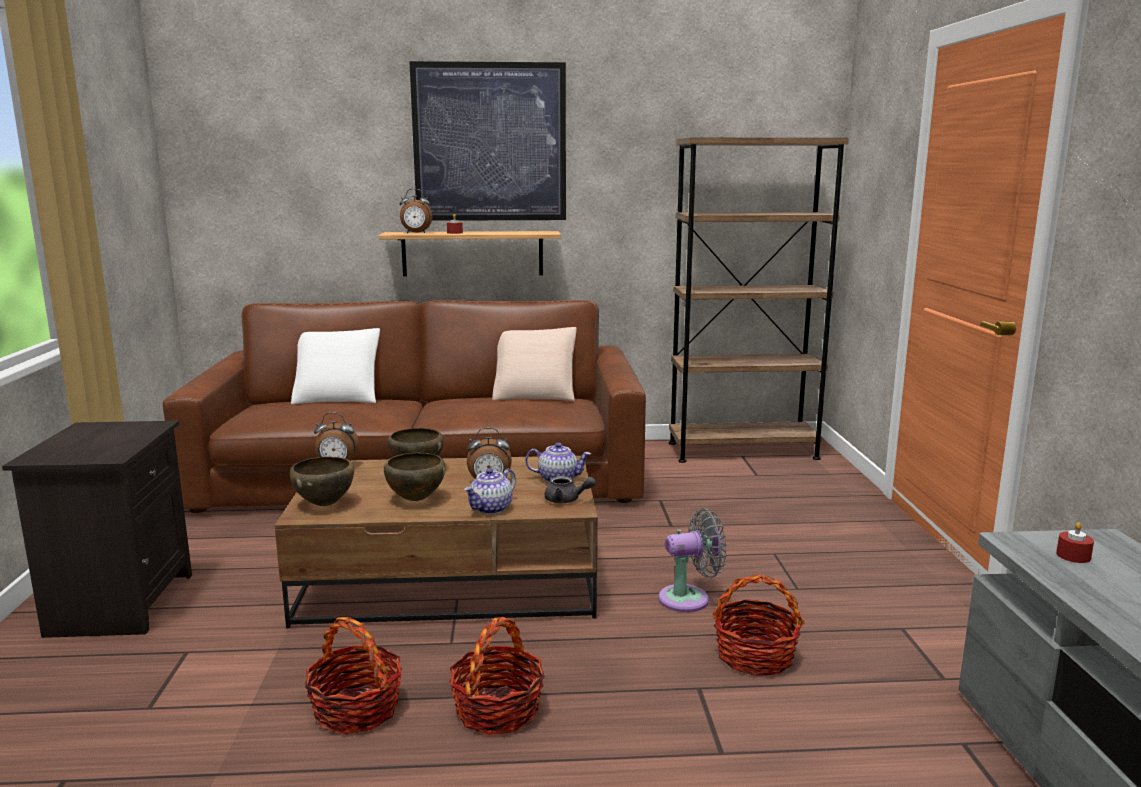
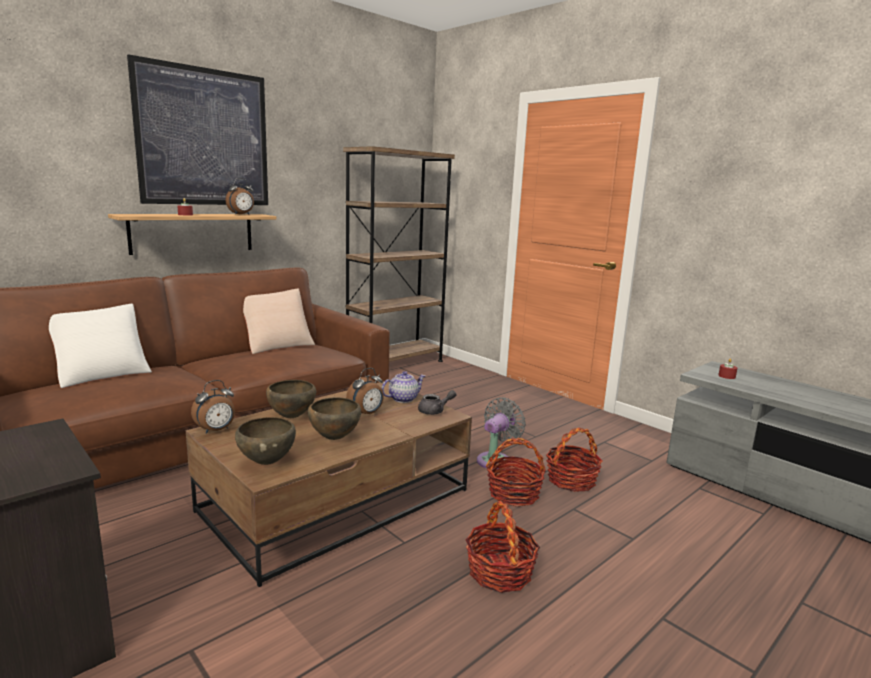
camera: 40 degrees left, 0 degrees up
(357, 709) = (413, 619): basket -> basket (514, 494)
(416, 233) = (148, 214): alarm clock -> alarm clock (241, 214)
(491, 509) = (400, 429): teapot -> none

